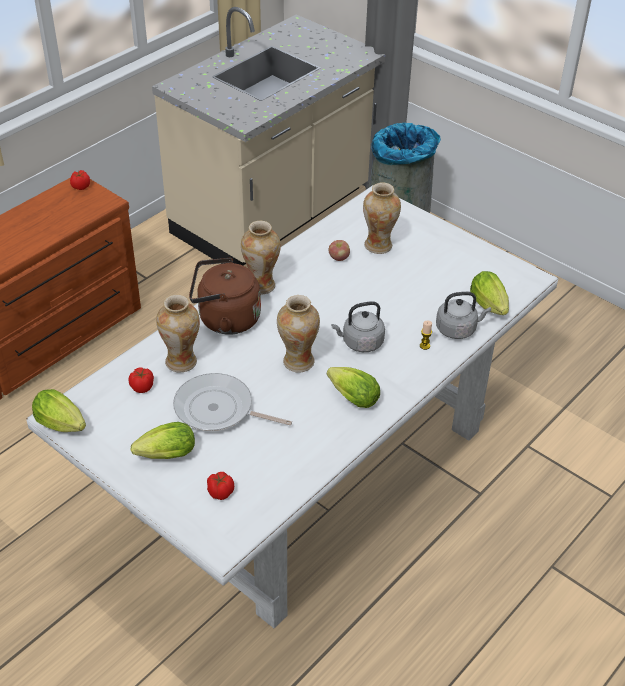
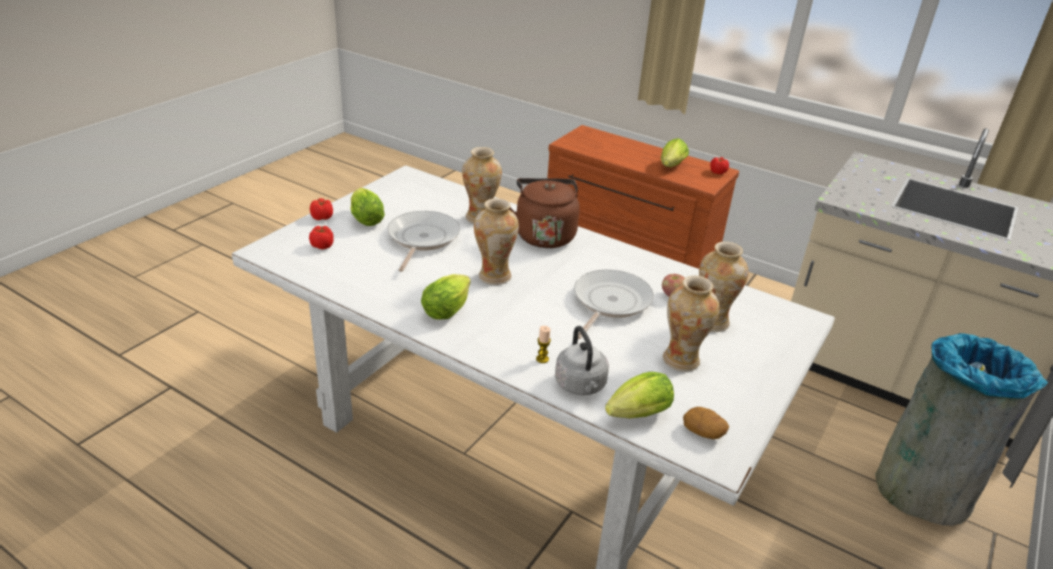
camera: 80 degrees right, 10 degrees down
(63, 426) = (397, 178): lettuce -> lettuce (670, 167)
(142, 387) = (445, 204): tomato -> tomato (322, 218)
(261, 285) = (602, 250): vase -> vase (681, 360)
(347, 295) = (609, 302): none -> frying pan
(360, 343) = (534, 313): grey kettle -> none
(505, 279) = (703, 432): none -> potato

